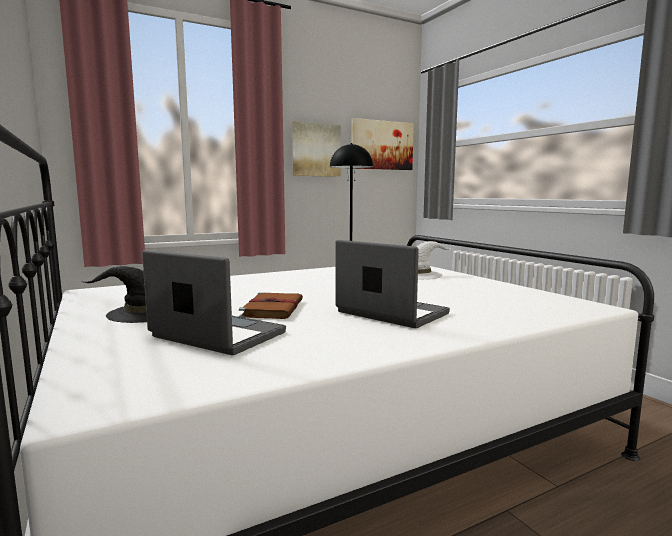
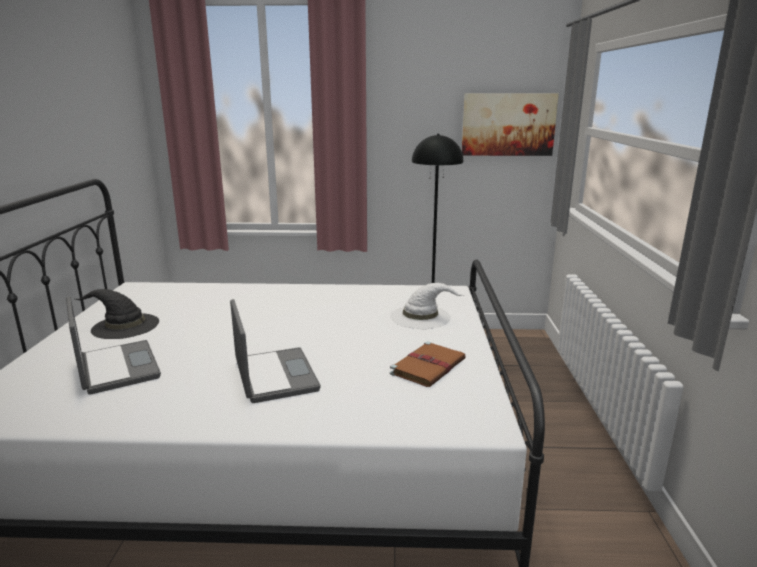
camera: 30 degrees right, 10 degrees up
(273, 308) = (205, 343): brown book -> brown book (428, 366)
(316, 150) = (415, 134): picture -> none

